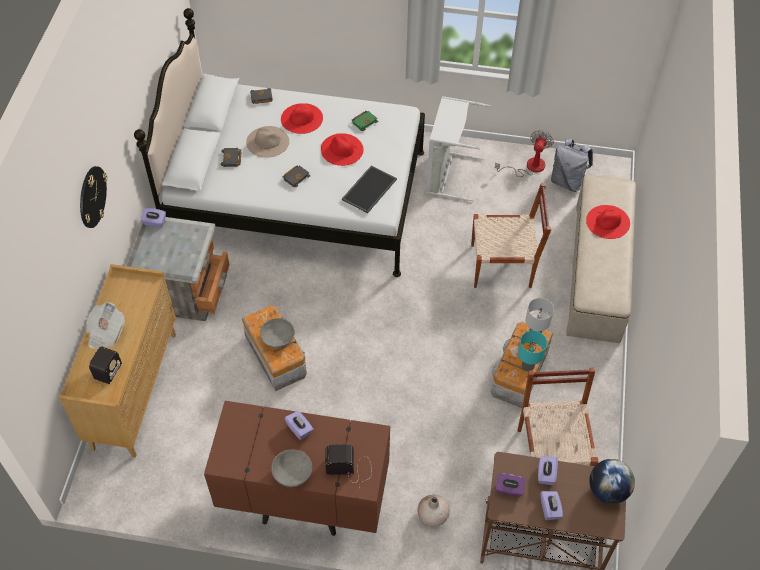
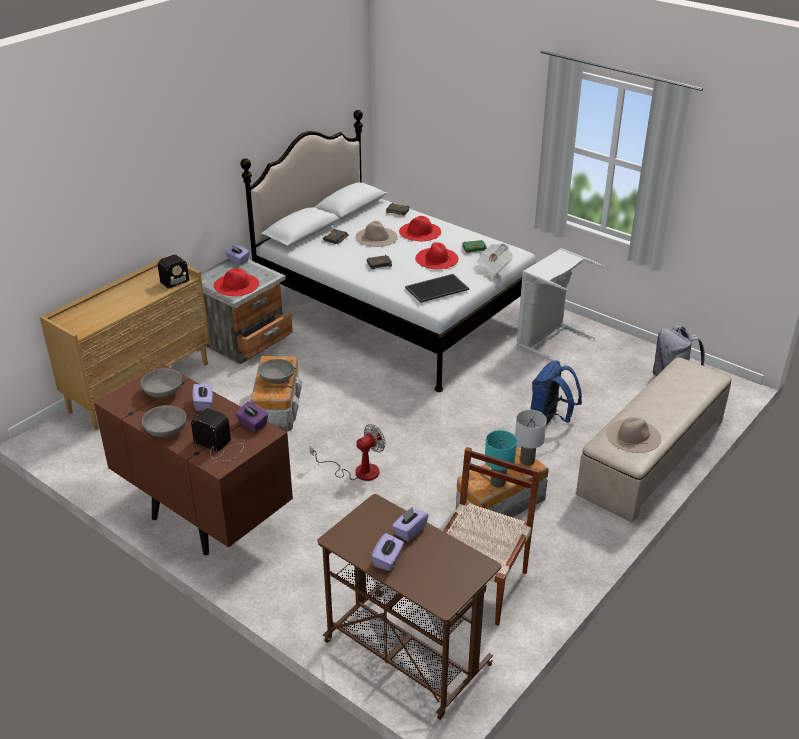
camera: 30 degrees right, 20 degrees down
(92, 197) = (161, 172): wall clock -> none
(101, 378) = (85, 319): radio -> radio (165, 283)
(105, 333) = (119, 295): newspaper -> newspaper (491, 269)
(254, 433) = (163, 392): none -> grey bowl
(432, 515) = (312, 581): beige vase -> none
(503, 266) = (550, 419): chair -> blue backpack
(509, 489) = (359, 527): purple tissue box -> purple tissue box (252, 424)
(529, 167) = (638, 357): fan -> fan (358, 471)
(603, 278) = (633, 436): none -> beige hat
(607, 490) = (466, 571): globe -> none
(608, 222) = (674, 396): red hat -> red hat (236, 284)

